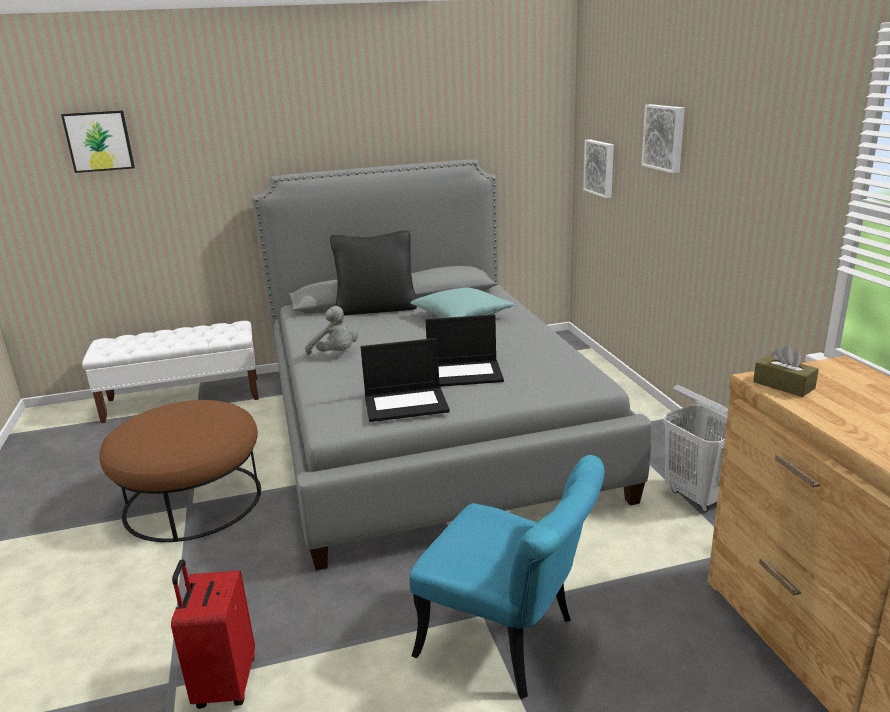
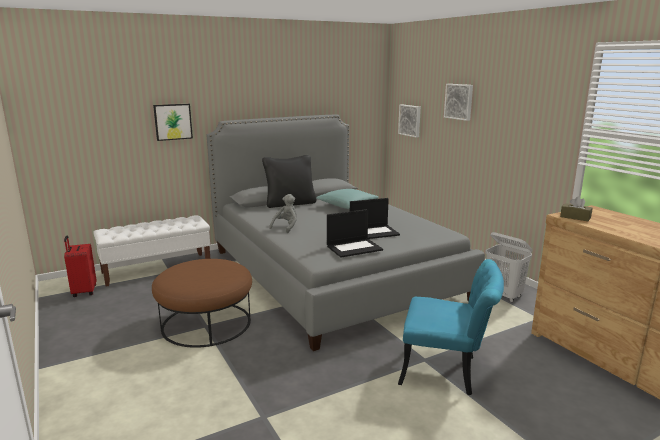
camera: 15 degrees left, 5 degrees down
(99, 141) = (108, 95): picture -> picture (173, 121)
(224, 684) = (296, 412): red suitcase -> red suitcase (83, 292)
(335, 354) = (286, 227): grey plush toy -> grey plush toy turned 90 degrees counterclockwise

